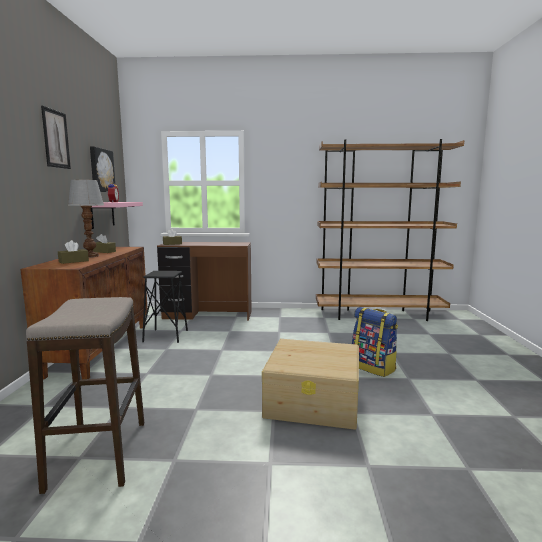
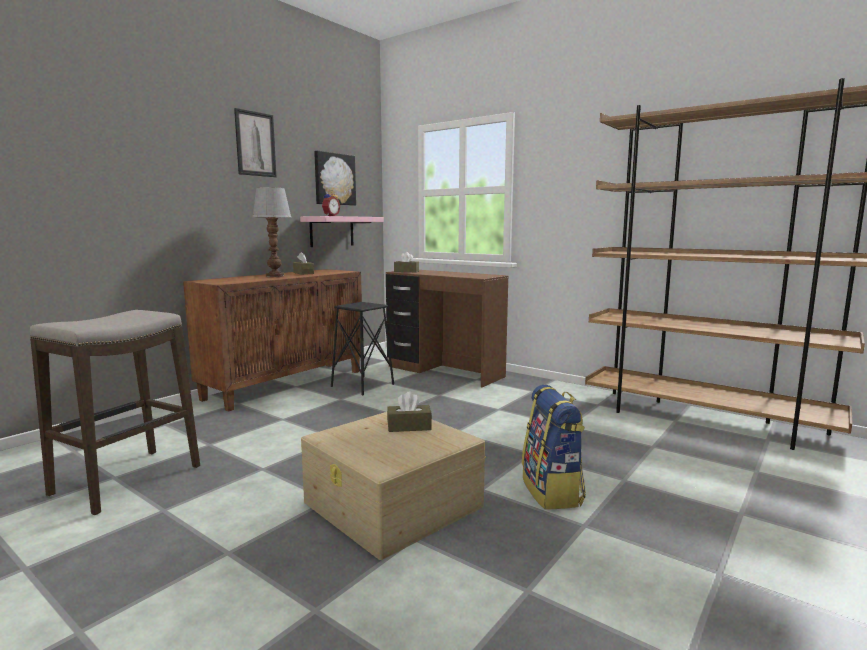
camera: 35 degrees right, 0 degrees up
(73, 261) = (242, 279): brown tissue box -> brown tissue box (409, 427)

